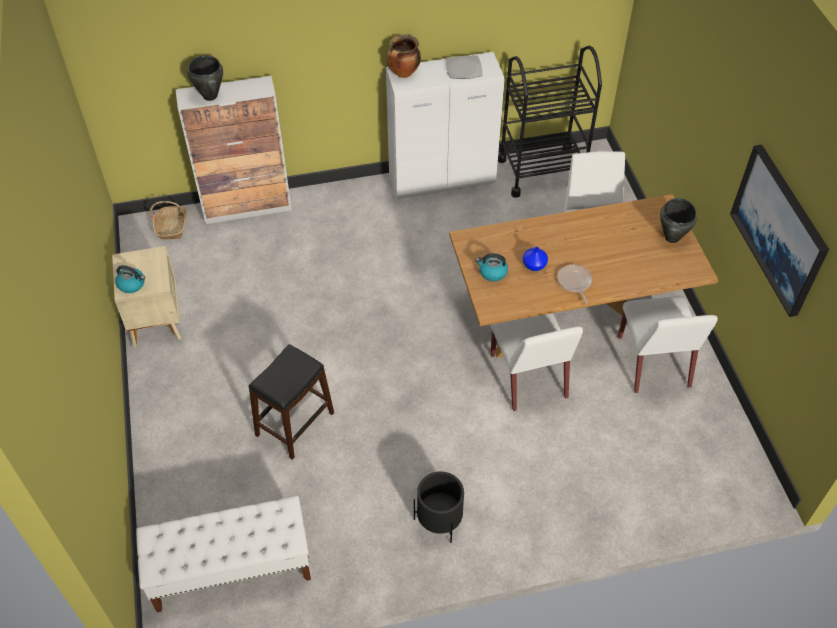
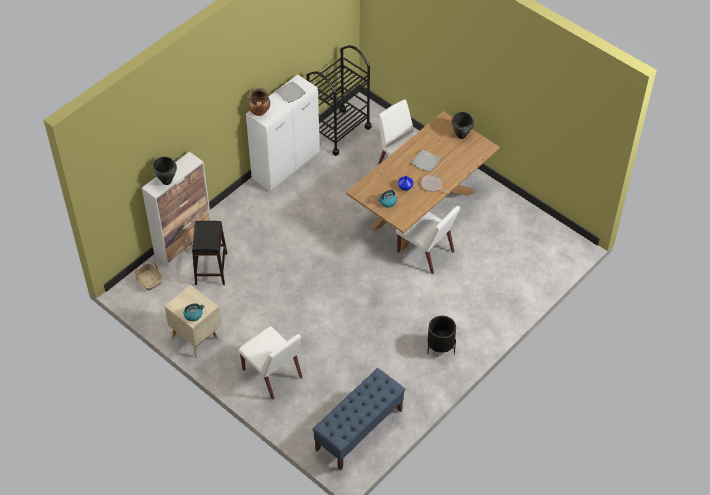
camera: 35 degrees left, 0 degrees up
(231, 570) = (359, 430): white bench -> blue bench
(295, 424) = (326, 344): black stool -> black stool (211, 268)
(592, 246) = (426, 161): none -> plate
(654, 362) = (482, 210): white chair -> white chair (273, 374)
(779, 229) = (530, 107): picture -> none

